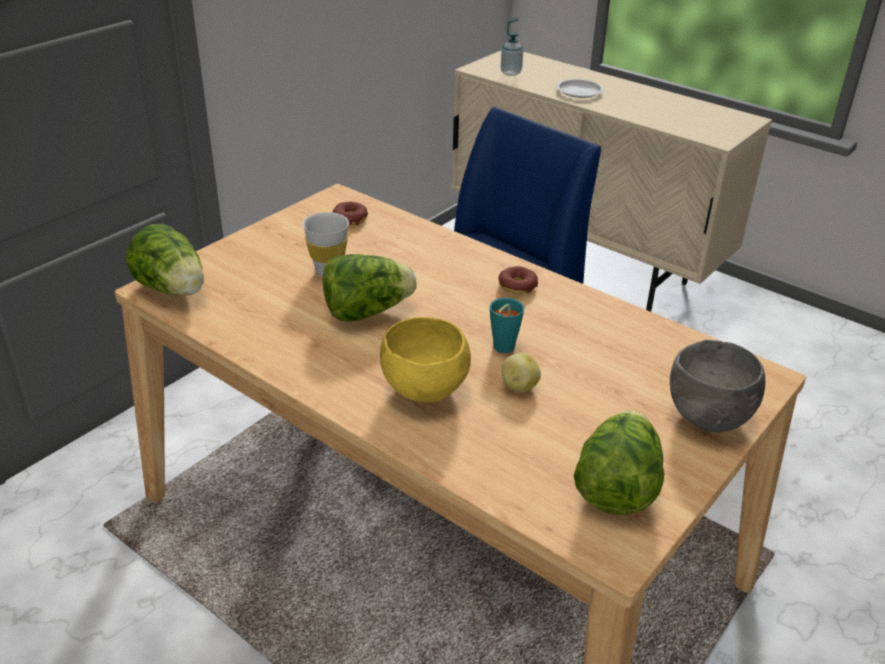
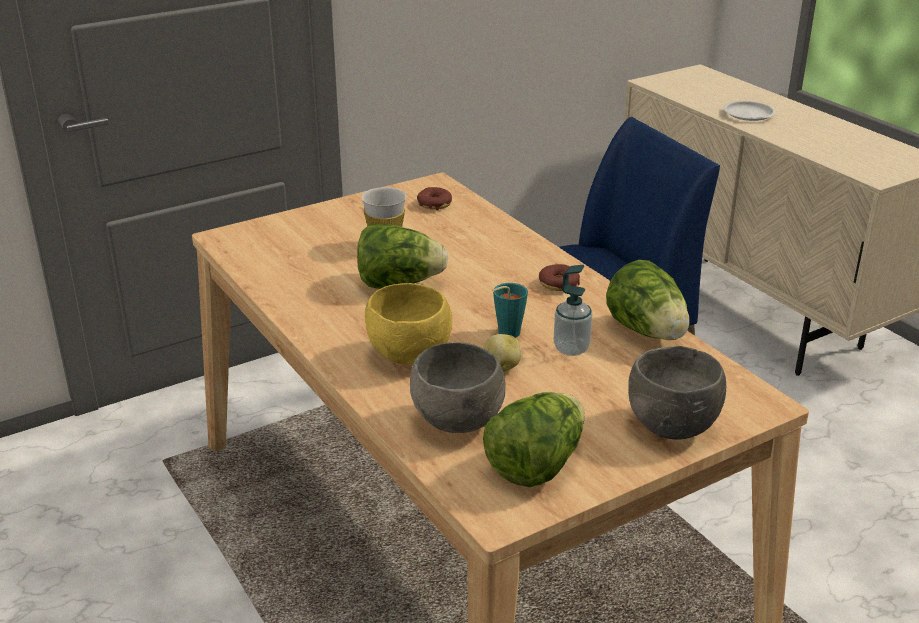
camera: 20 degrees right, 5 degrees down
(173, 289) = (241, 240): lettuce -> lettuce (647, 332)
(510, 73) = (685, 89): soap dispenser -> soap dispenser (571, 349)
(517, 457) = (458, 423): none -> grey bowl

